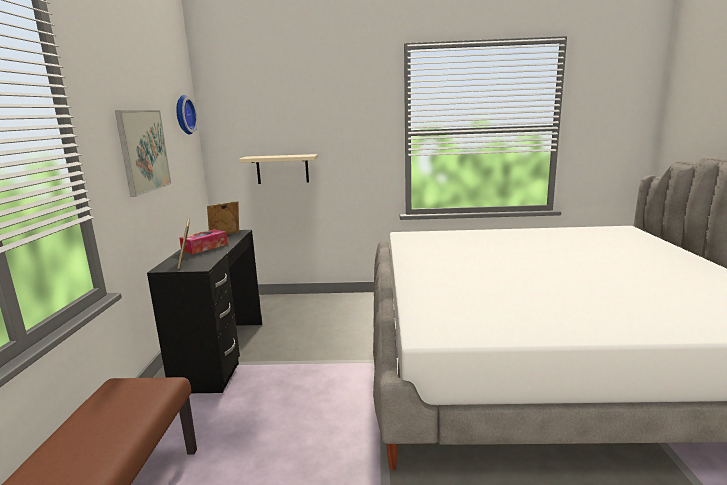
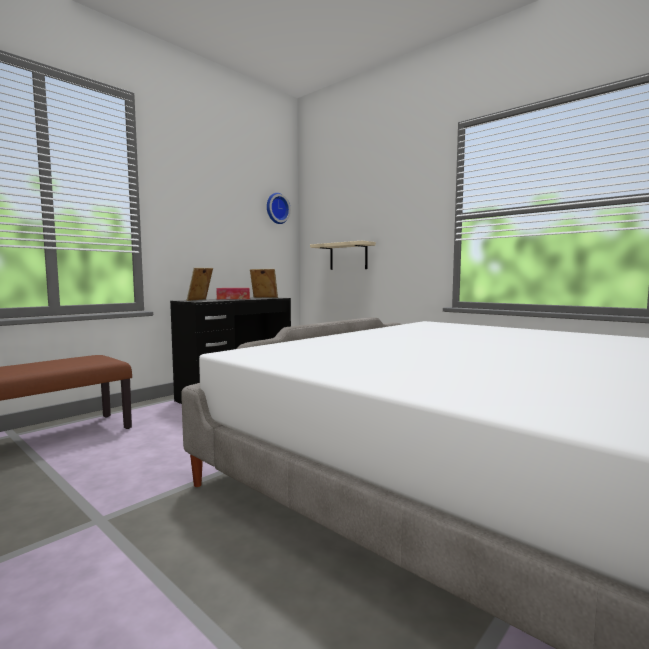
camera: 40 degrees right, 10 degrees down
(143, 151) = (216, 224): picture -> none

